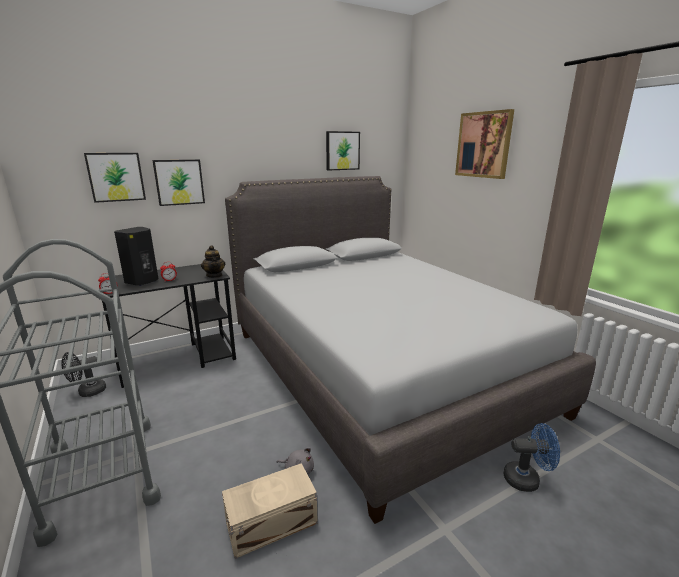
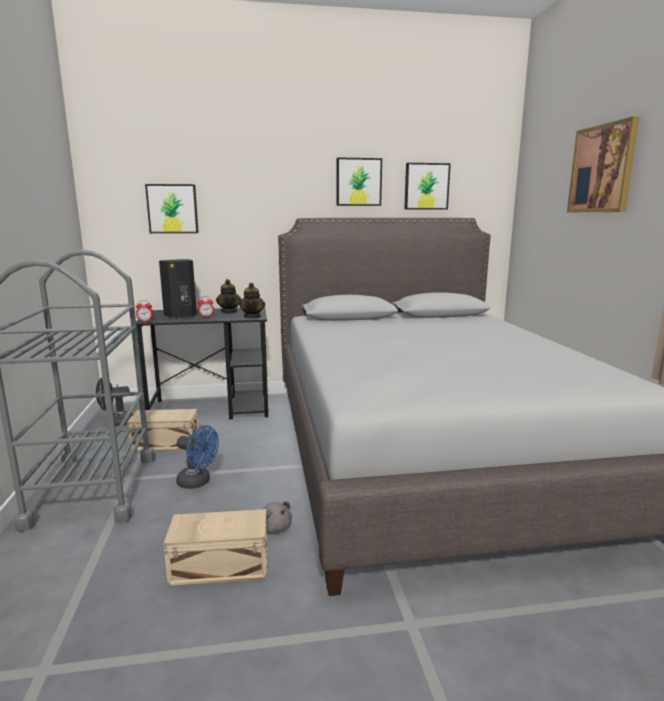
camera: 20 degrees right, 5 degrees down
(151, 405) = (165, 442): none -> beige storage box
(179, 182) = (233, 216): picture -> picture (358, 182)
(187, 271) = (229, 311): none -> teapot
(526, 479) = (561, 603): blue fan -> blue fan (198, 482)

